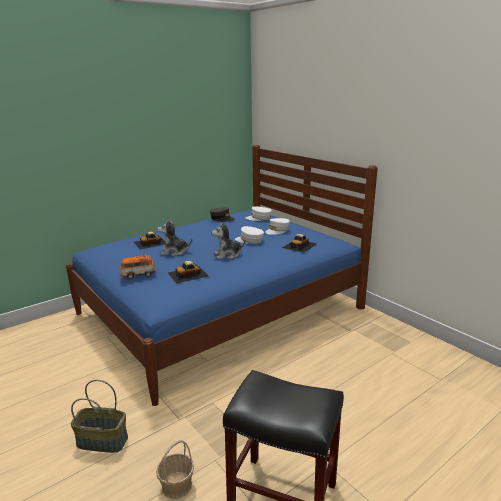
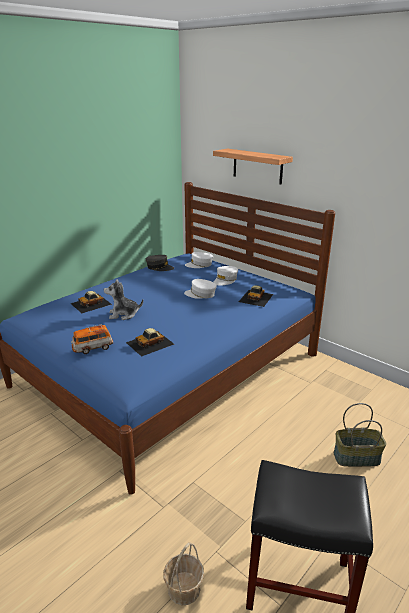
camera: 10 degrees left, 5 degrees up
(103, 441) = (85, 545): basket -> basket (356, 457)
(228, 255) = (184, 315): plush toy -> none
(313, 128) = (257, 166): none -> shelf

